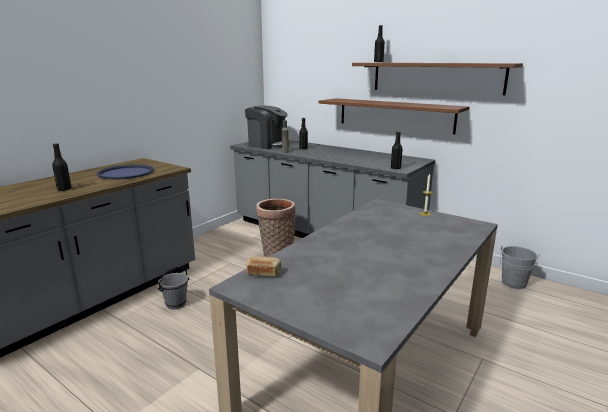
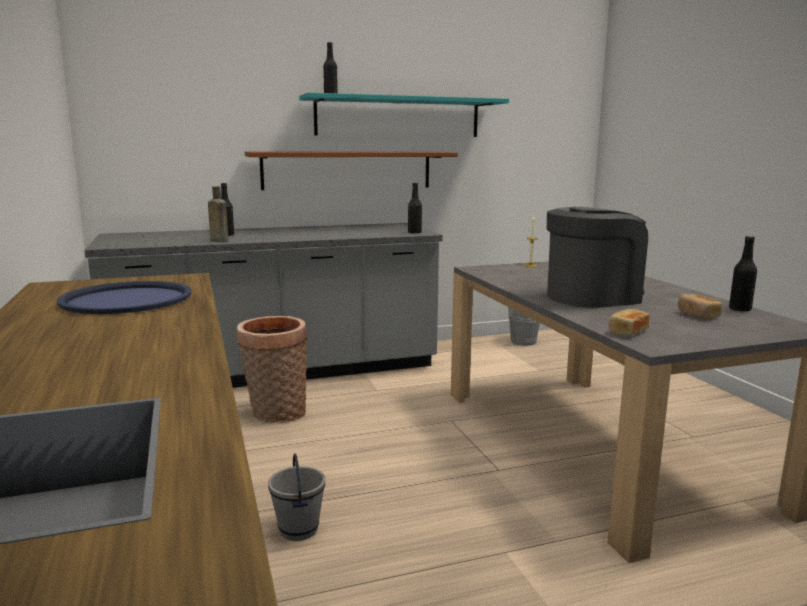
camera: 55 degrees left, 5 degrees down
(64, 189) = (137, 340): black bottle -> black bottle (740, 309)
(267, 145) = (152, 240): coffee machine -> coffee machine (592, 297)
(351, 290) = (697, 315): none -> bread
(436, 77) = (398, 117): brown shelf -> turquoise shelf

